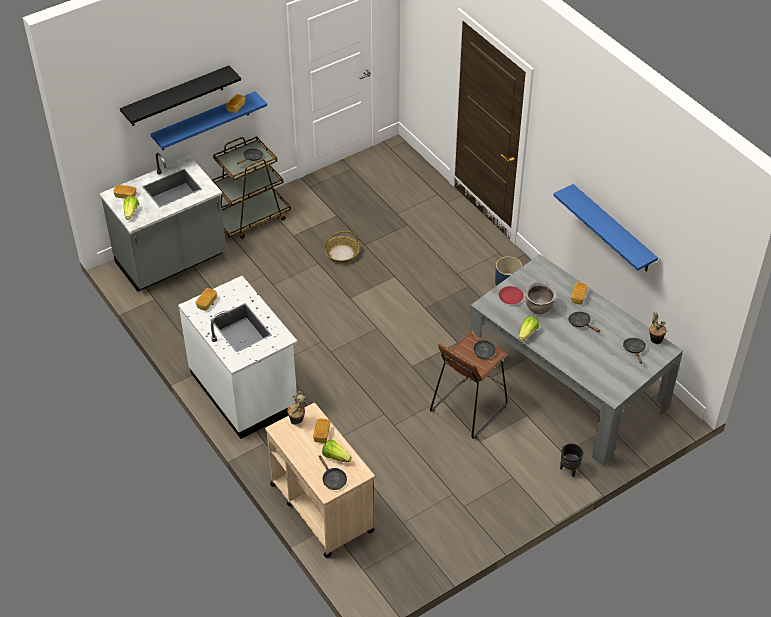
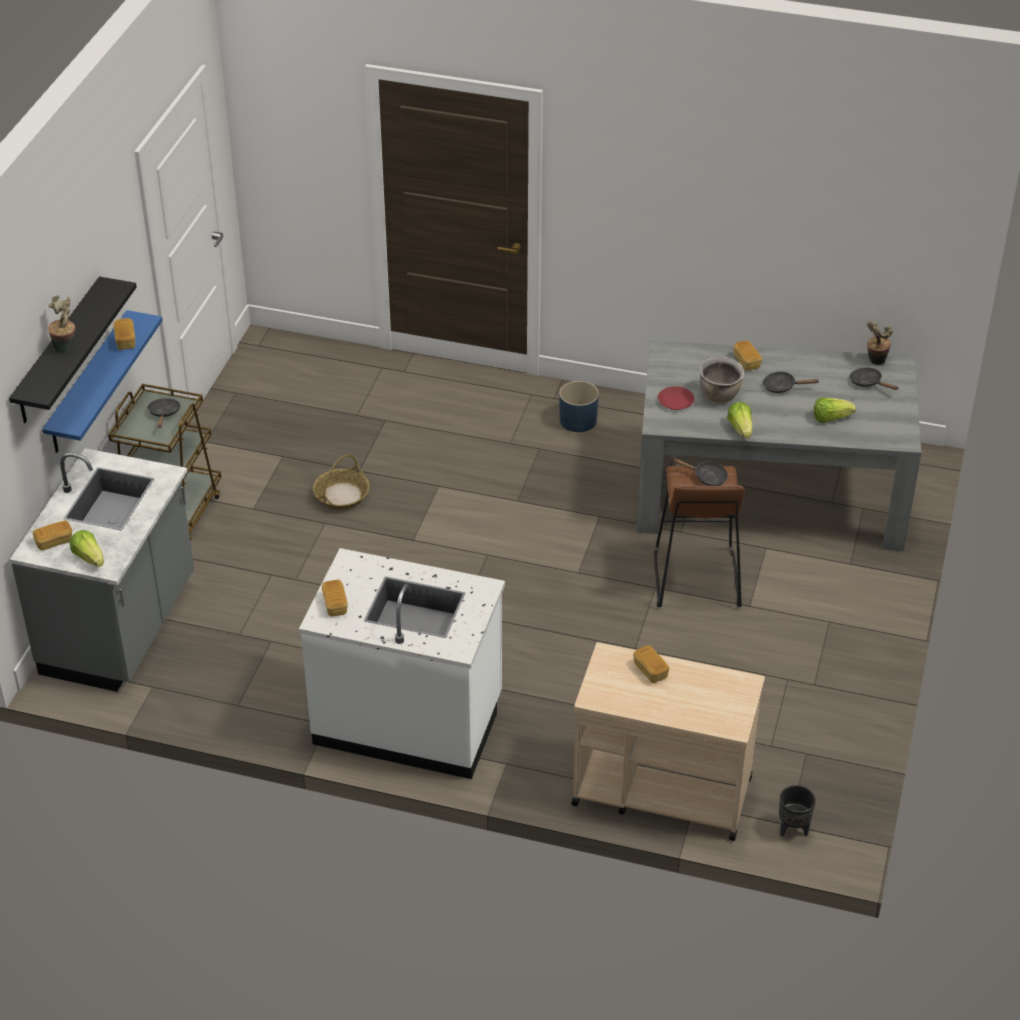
camera: 40 degrees left, 5 degrees down
(297, 421) = (604, 674): potted plant -> potted plant (66, 347)
(333, 479) = (724, 710): black frying pan -> none
(336, 456) = (697, 684): lettuce -> lettuce (830, 418)
(569, 470) = (875, 576): black planter -> black planter (793, 829)
(612, 229) = (737, 256): blue shelf -> none

